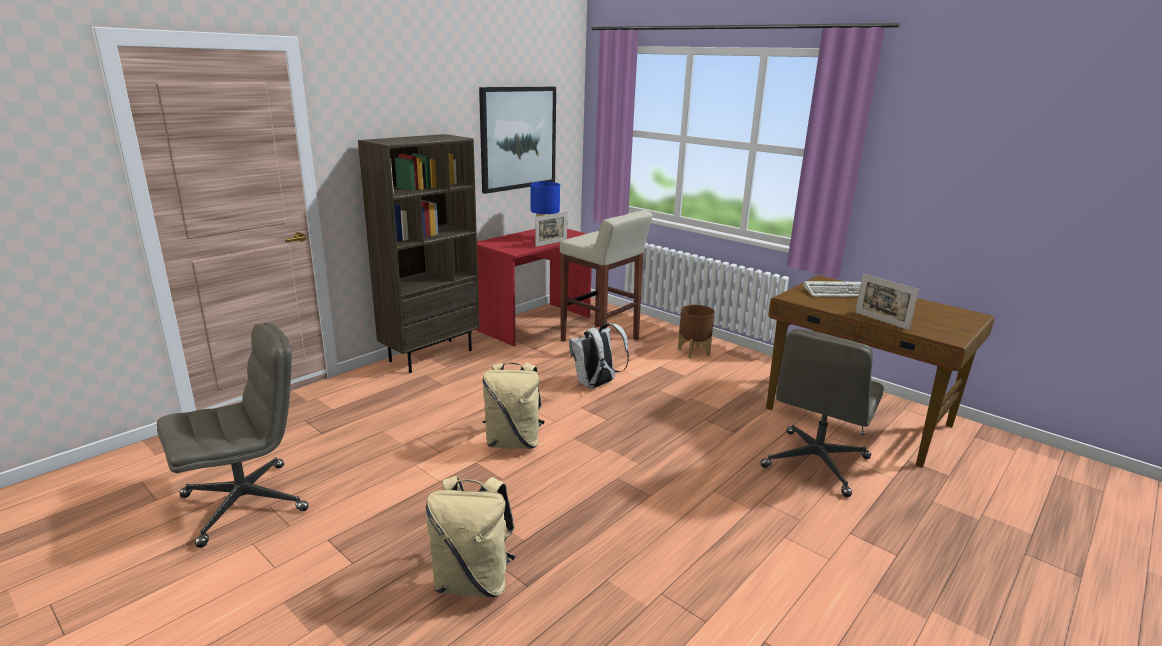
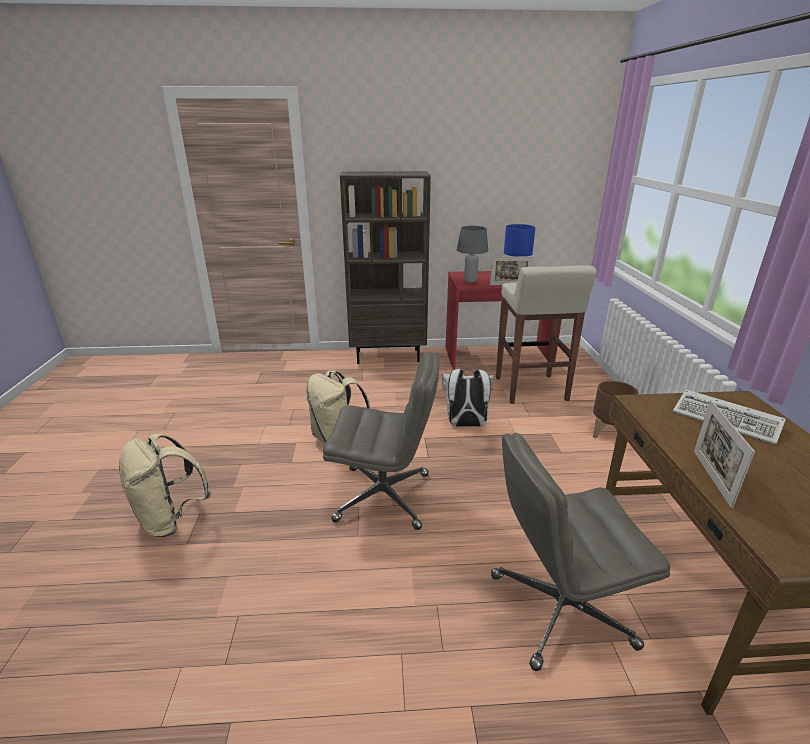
camera: 45 degrees right, 5 degrees up
(246, 502) = (170, 406): grey office chair -> grey office chair (384, 497)
(512, 247) = (470, 281): none -> grey table lamp
(518, 138) = (514, 180): picture -> none

